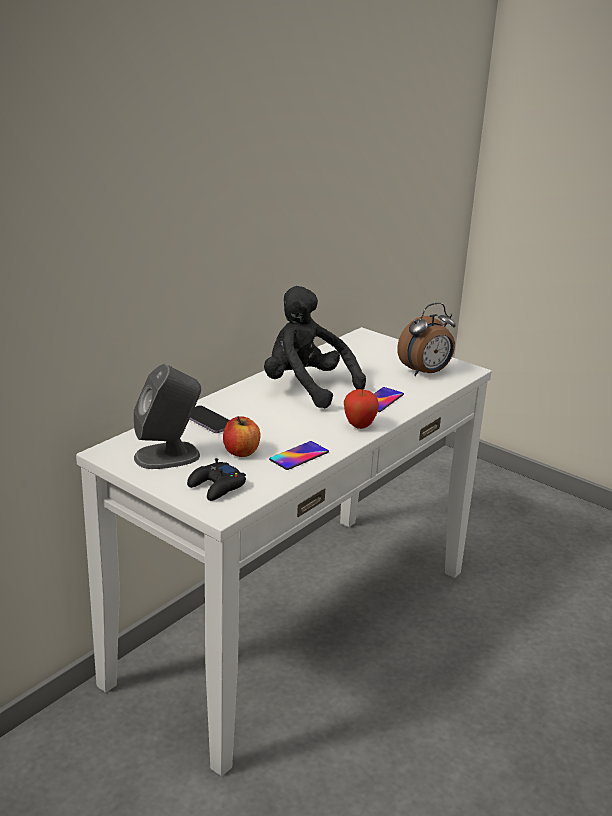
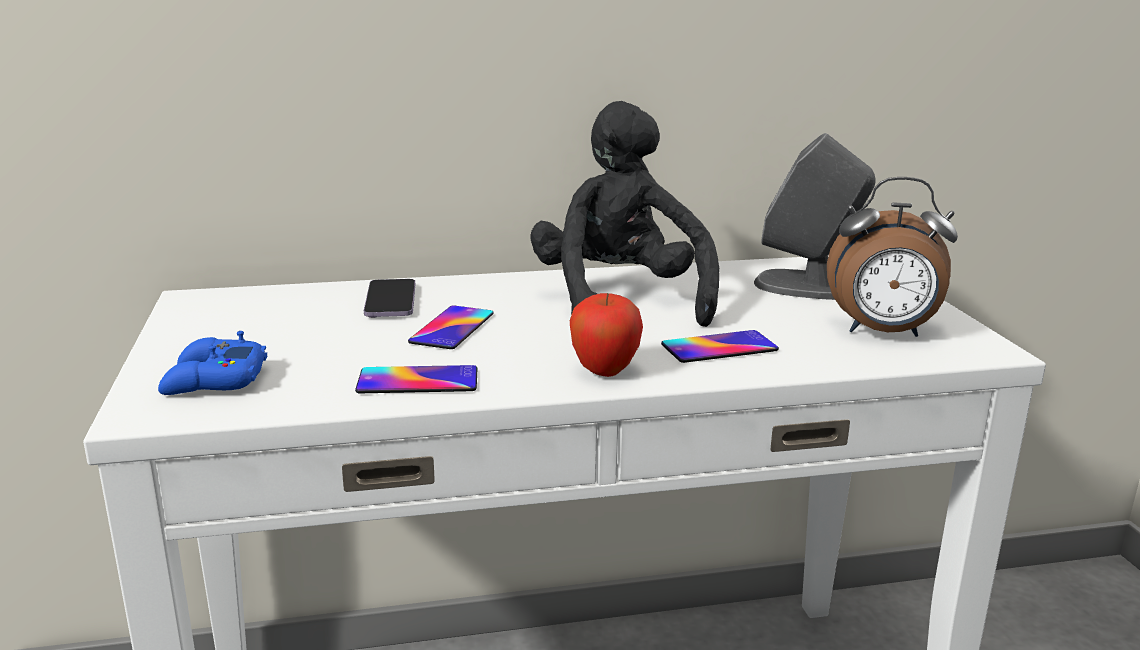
camera: 40 degrees right, 5 degrees down
(168, 456) = (248, 324): grey speaker -> grey speaker (807, 286)
(216, 487) = (214, 380): black game controller -> blue game controller
(241, 452) = (348, 349): apple -> none
(264, 426) = (452, 328): none -> phone

